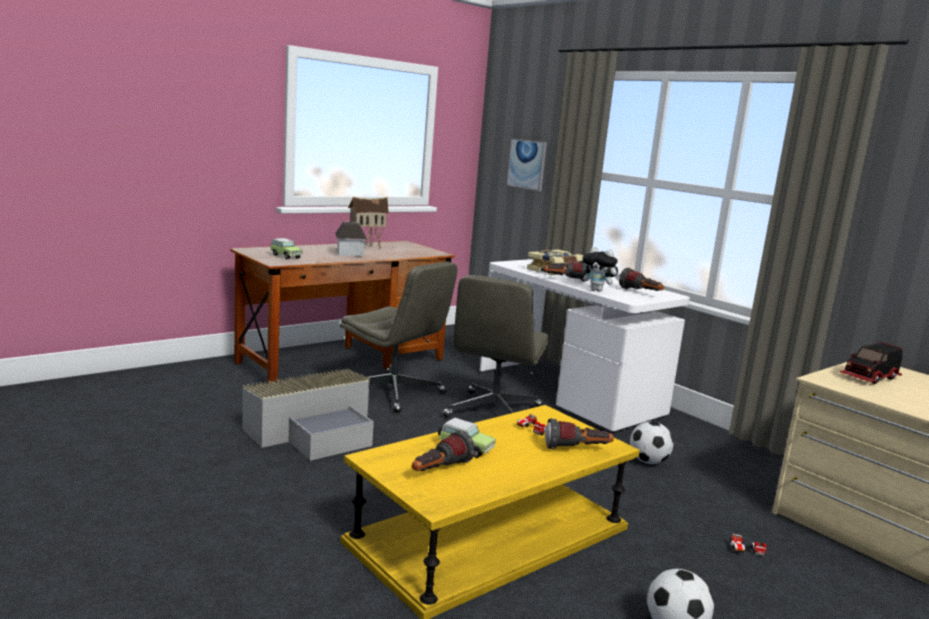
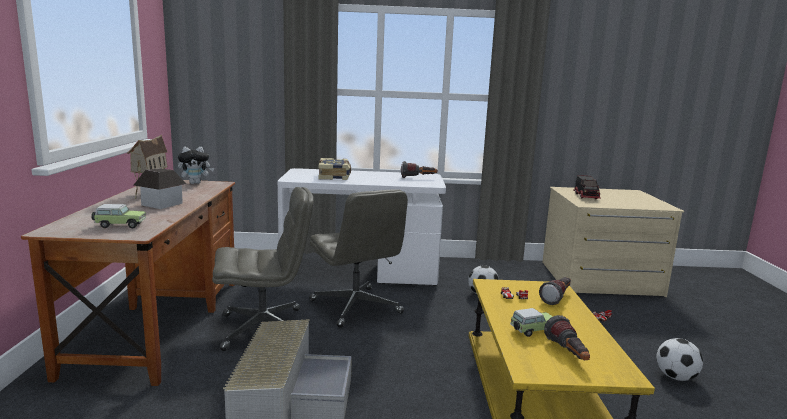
camera: 50 degrees left, 0 degrees up
(527, 164) = (239, 87): picture -> none
(565, 280) = (362, 181): flashlight -> none
(598, 290) = (400, 183): plush toy -> plush toy (196, 183)

